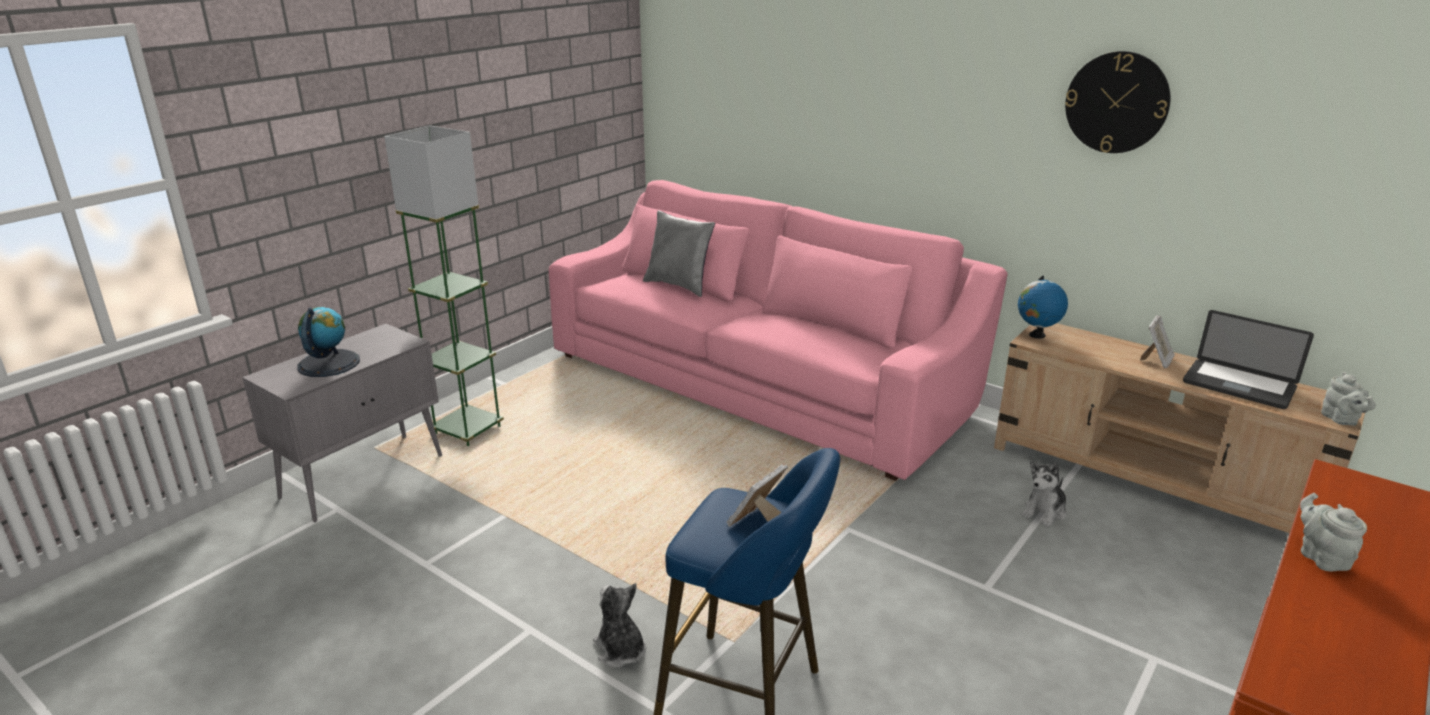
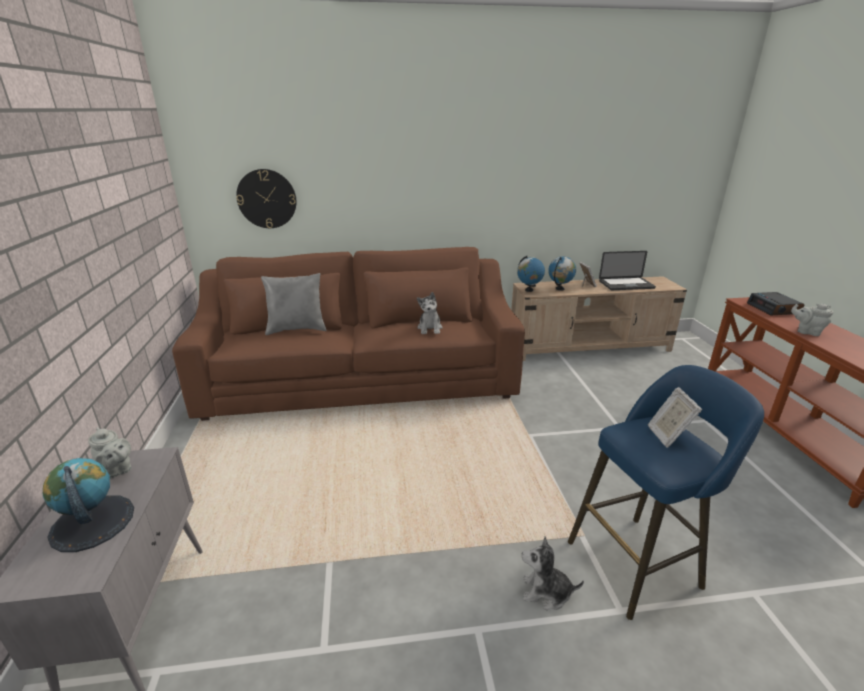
camera: 45 degrees left, 0 degrees up
(468, 430) = (196, 517): green floor lamp -> none
(758, 381) = (361, 378): pink sofa -> brown sofa
(1044, 512) = (581, 380): plush toy -> plush toy (430, 328)
(1093, 350) = (560, 289): none -> globe
(1116, 102) = (544, 150): wall clock -> wall clock (267, 199)
(1341, 420) = (673, 286): grey teapot -> grey teapot (117, 470)
(1370, 509) = (774, 309): none -> alarm clock

